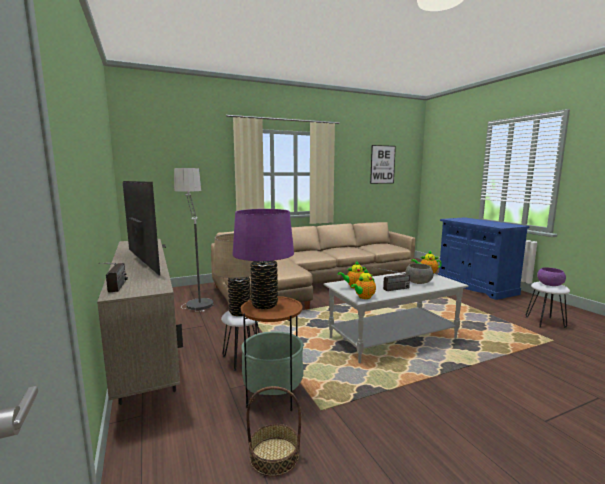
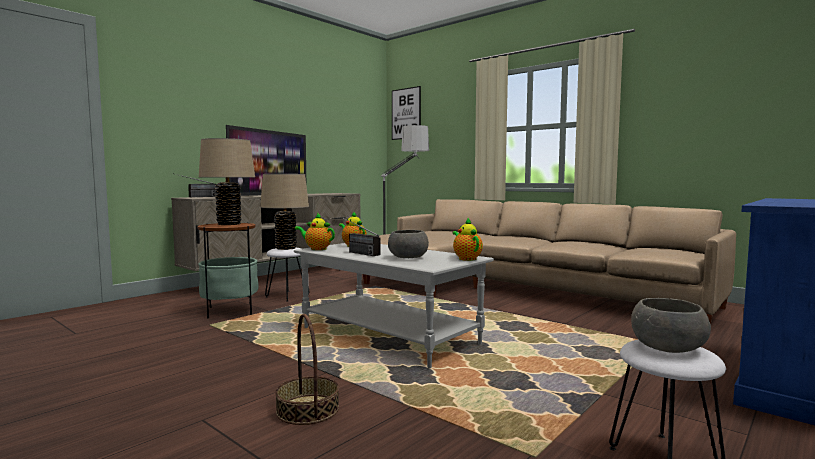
camera: 65 degrees right, 5 degrees down
(264, 305) = (229, 224): purple table lamp -> beige table lamp
(274, 456) = (149, 321): basket -> basket (307, 409)
(382, 164) = (761, 90): picture -> picture (406, 113)
(550, 284) = (667, 348): purple bowl -> grey bowl

